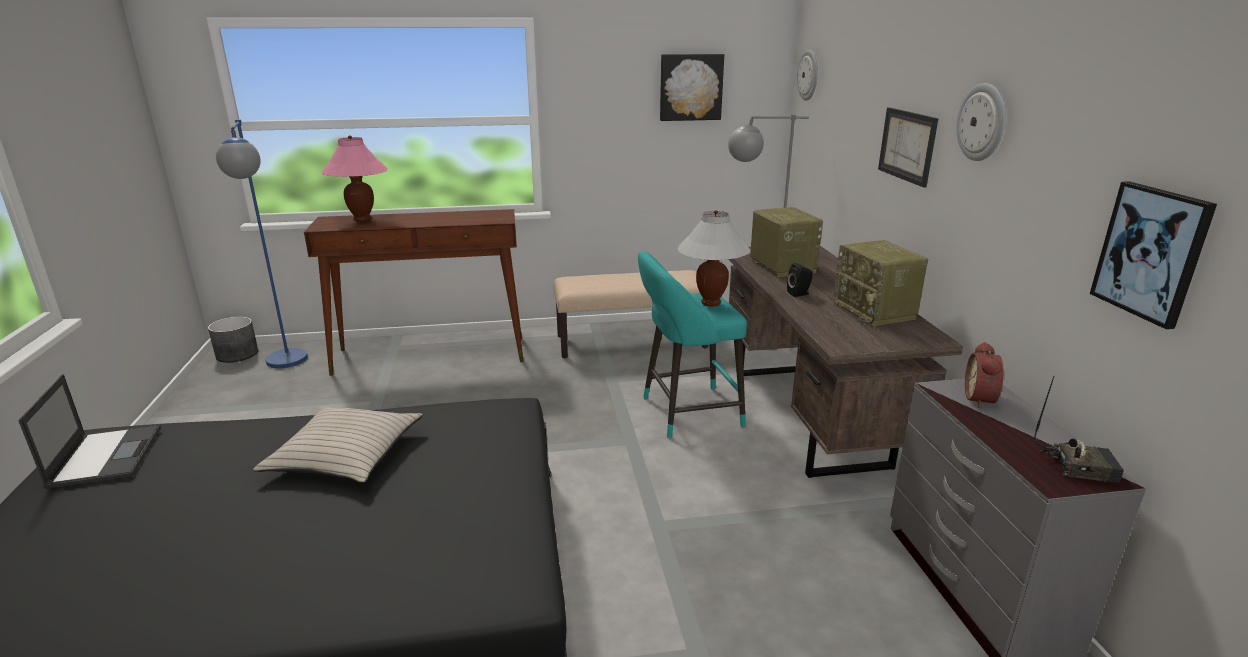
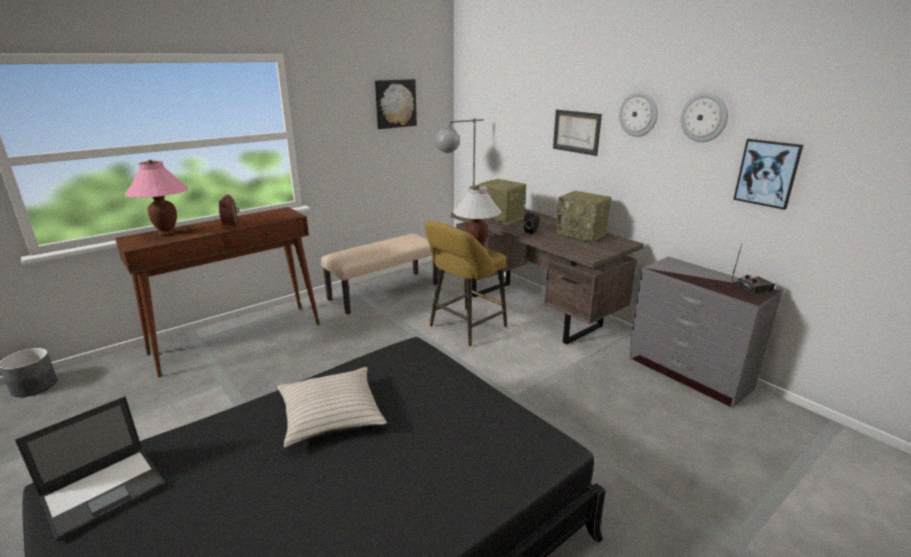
camera: 30 degrees left, 0 degrees up
(106, 455) = (105, 490): laptop -> laptop turned 90 degrees clockwise
(286, 365) = (103, 381): blue floor lamp -> none
(686, 413) = (465, 328): turquoise stool -> yellow stool
(809, 75) = (472, 92): wall clock -> wall clock (704, 117)
(982, 399) = (679, 268): alarm clock -> alarm clock (232, 224)

